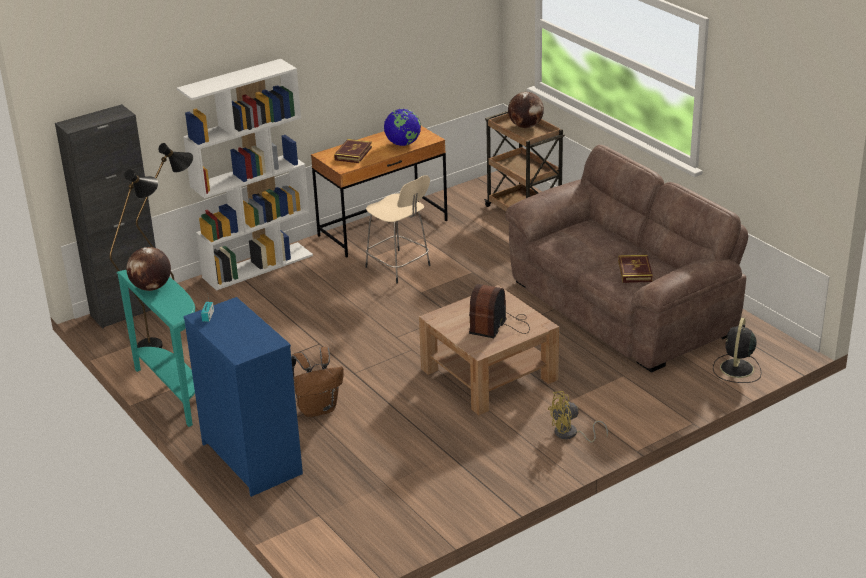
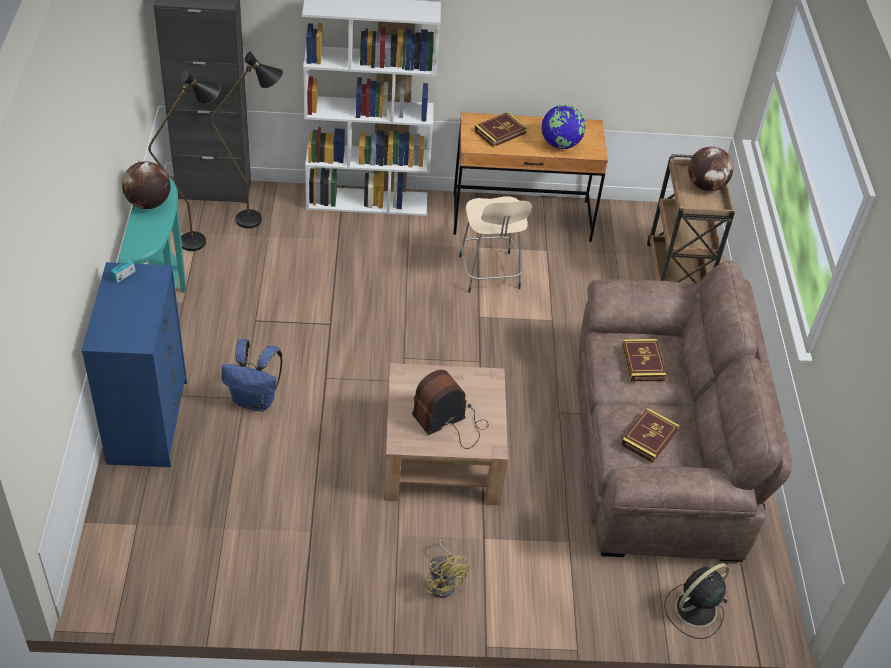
camera: 30 degrees right, 15 degrees up
(318, 409) = (255, 400): brown backpack -> blue backpack
(570, 434) = (443, 581): yellow fan -> yellow fan turned 135 degrees counterclockwise
(584, 239) = (642, 362): none -> book

